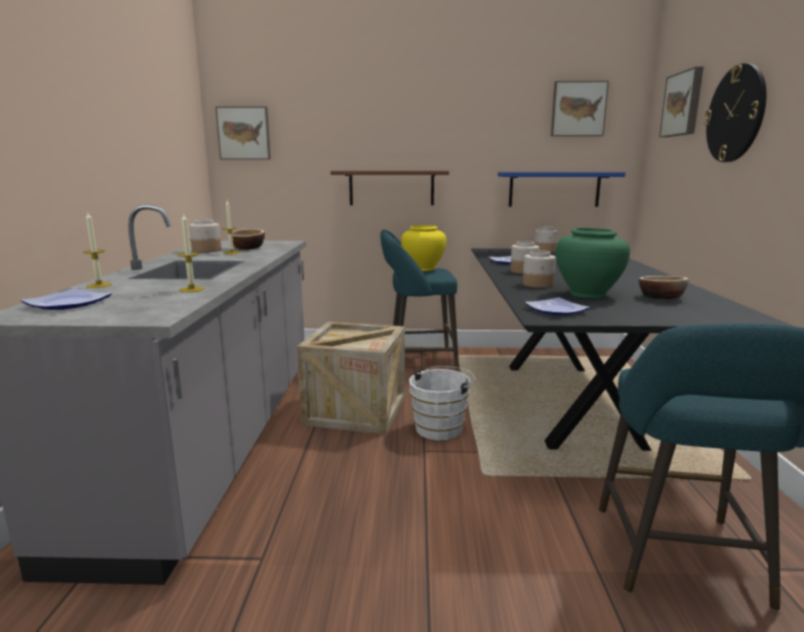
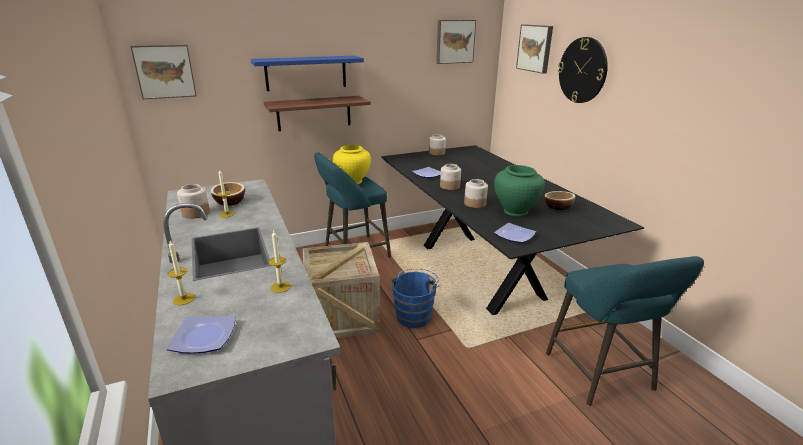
camera: 25 degrees left, 10 degrees up
(441, 427) = (414, 315): white bucket -> blue bucket
(554, 189) = (439, 104): blue shelf -> blue shelf (306, 73)

